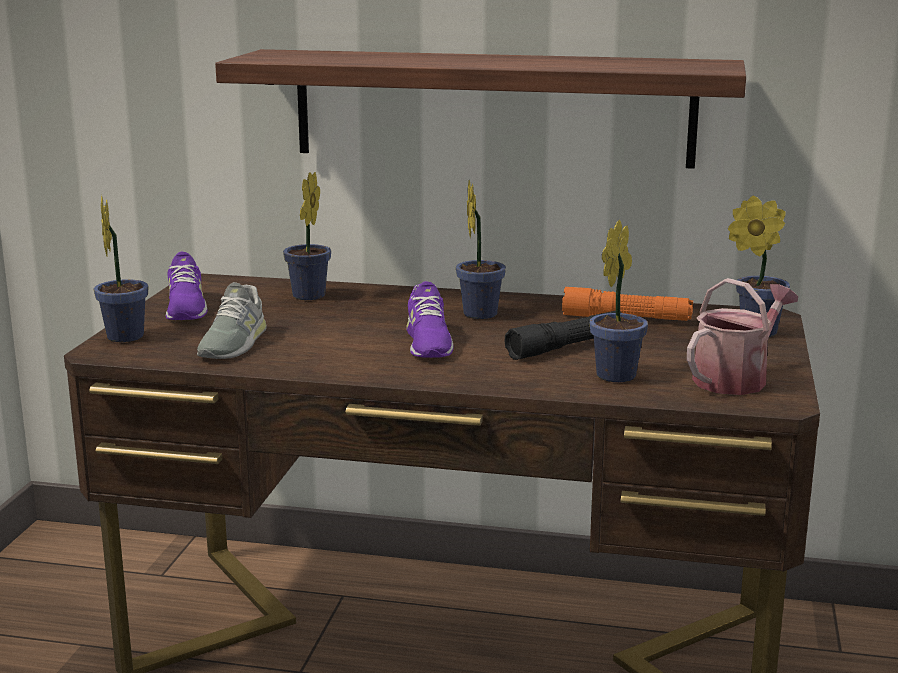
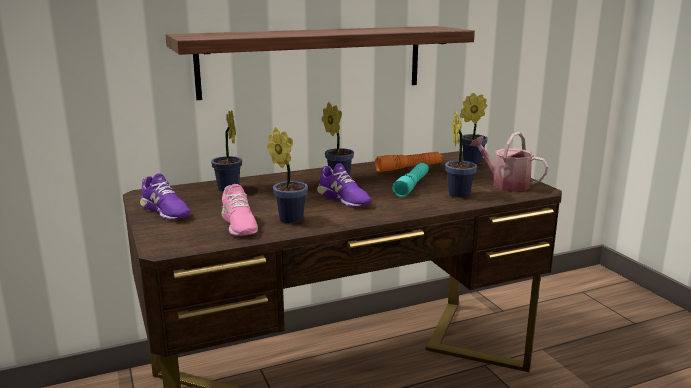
camera: 35 degrees left, 0 degrees up
(125, 335) = (158, 235): potted plant -> potted plant (289, 218)
(233, 343) = (238, 224): grey shoe -> pink shoe
(568, 347) = (411, 186): black flashlight -> turquoise flashlight
(736, 378) = (505, 184): watering can -> watering can turned 60 degrees counterclockwise

